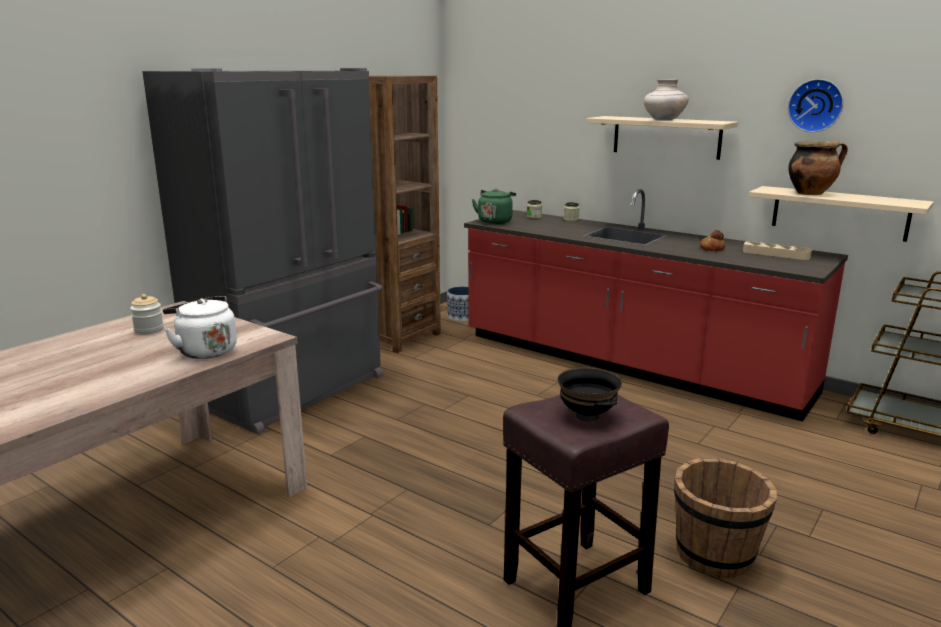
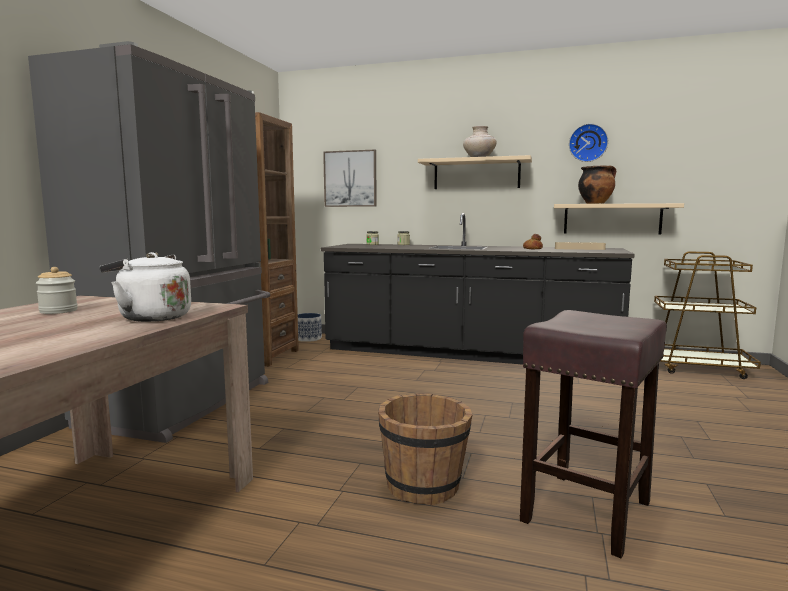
camera: 20 degrees left, 10 degrees down
(495, 221) = (345, 246): green kettle -> none
(518, 130) = (350, 179): none -> picture
(586, 416) = (601, 325): black bowl -> none
(628, 364) = (467, 354): red counter -> black counter
(715, 555) = (664, 464): brown bucket -> brown bucket (424, 486)

